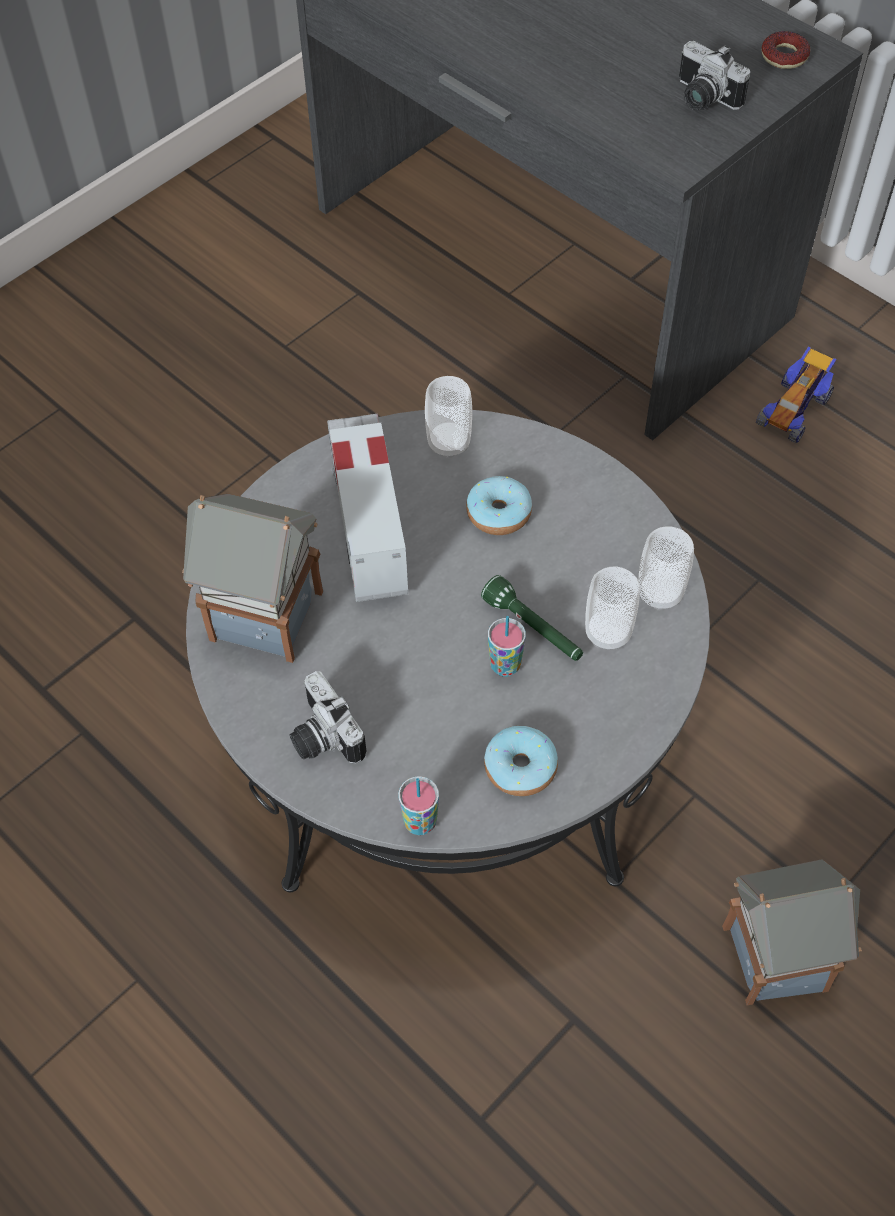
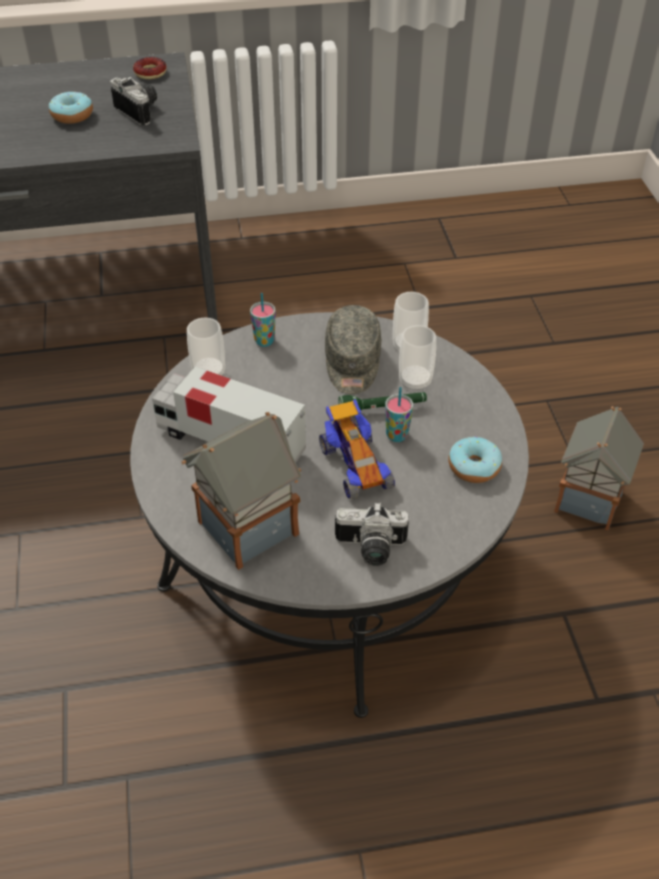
camera: 55 degrees left, 10 degrees down
(420, 822) = (474, 533): cup -> cup (264, 341)
(499, 513) = (285, 380): donut -> donut (72, 115)
(581, 557) = (352, 363): none -> grey cap
(702, 99) = (141, 110): camera -> camera turned 120 degrees counterclockwise
(793, 409) = (264, 289): toy car -> toy car (355, 465)

